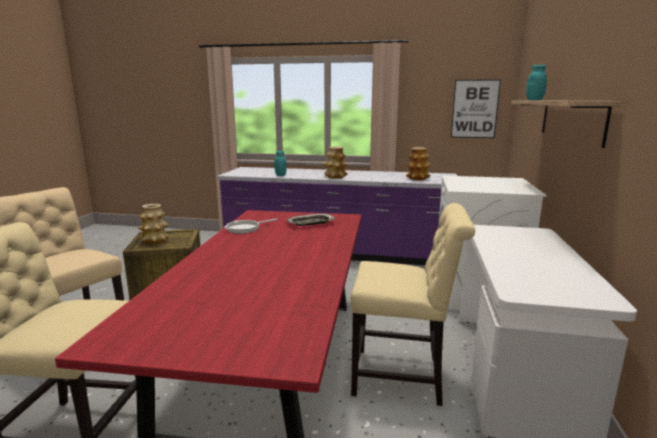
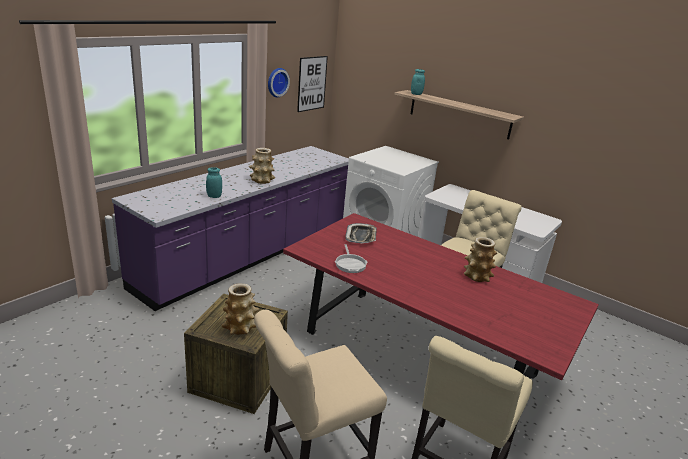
camera: 65 degrees left, 10 degrees up
(417, 178) = (314, 161): vase -> vase (477, 276)
(420, 102) = (276, 82): none -> wall clock

